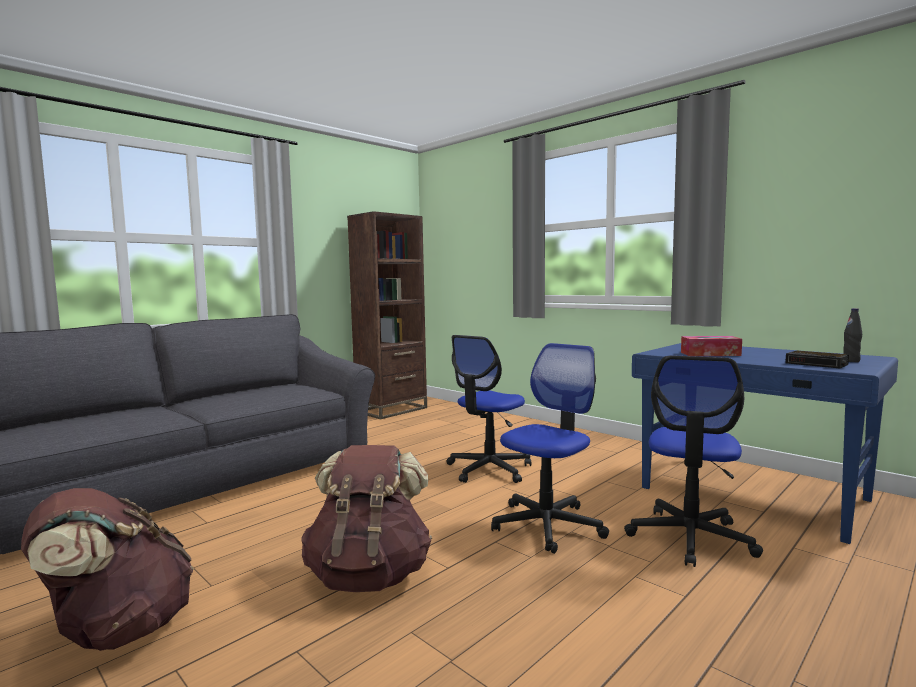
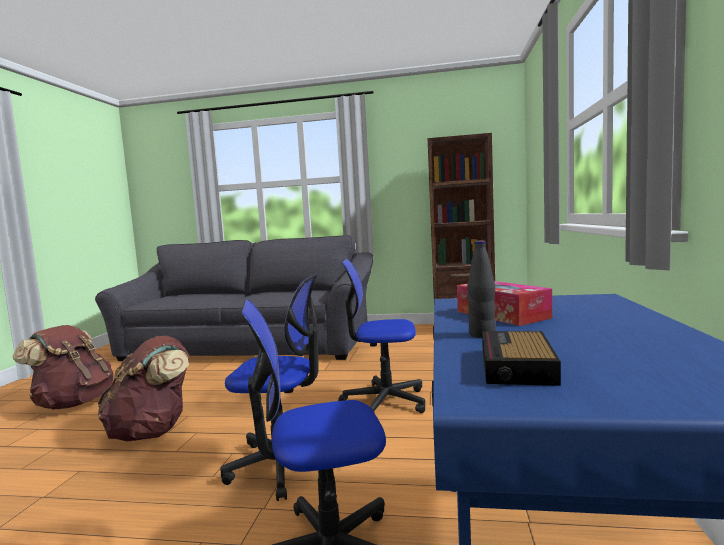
camera: 55 degrees right, 0 degrees up
(851, 361) = (635, 384): black bottle -> black bottle (482, 334)

